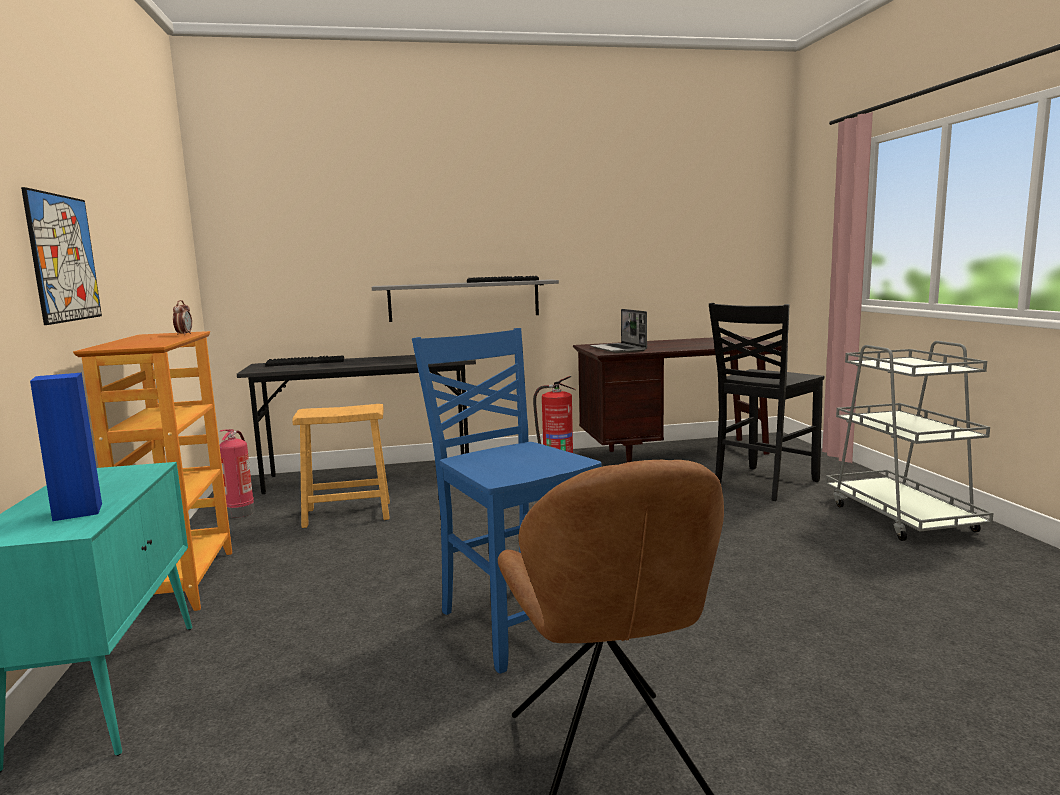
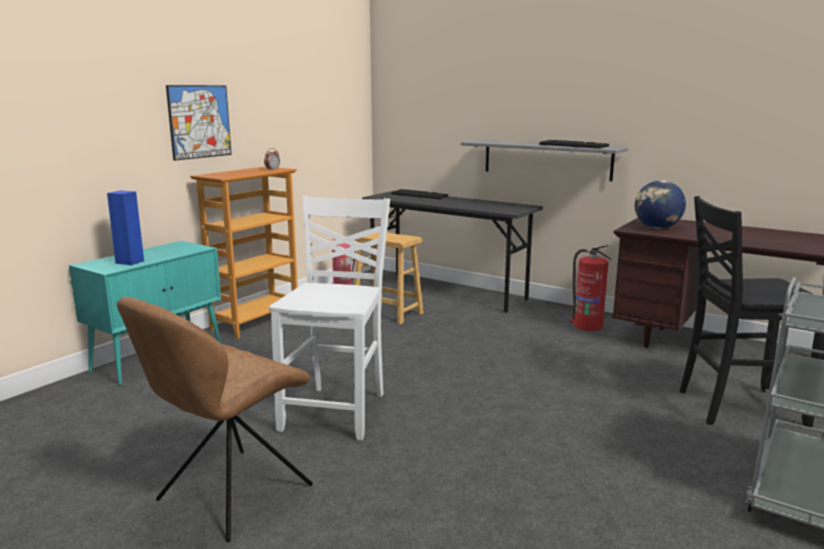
camera: 45 degrees right, 5 degrees up
(515, 622) = (337, 411): blue chair -> white chair
(619, 349) = (657, 228): laptop -> globe

